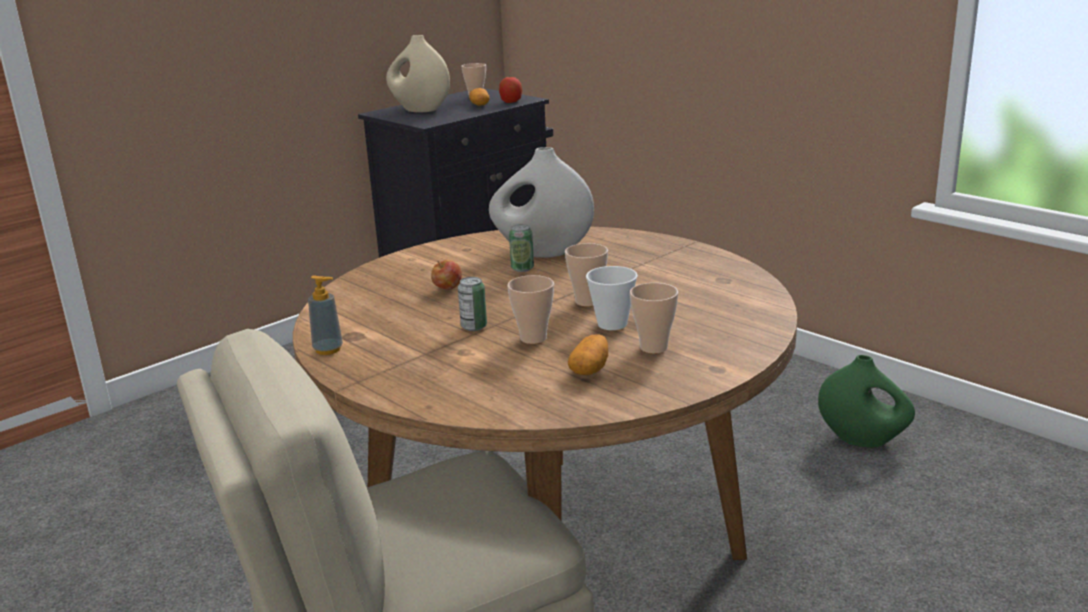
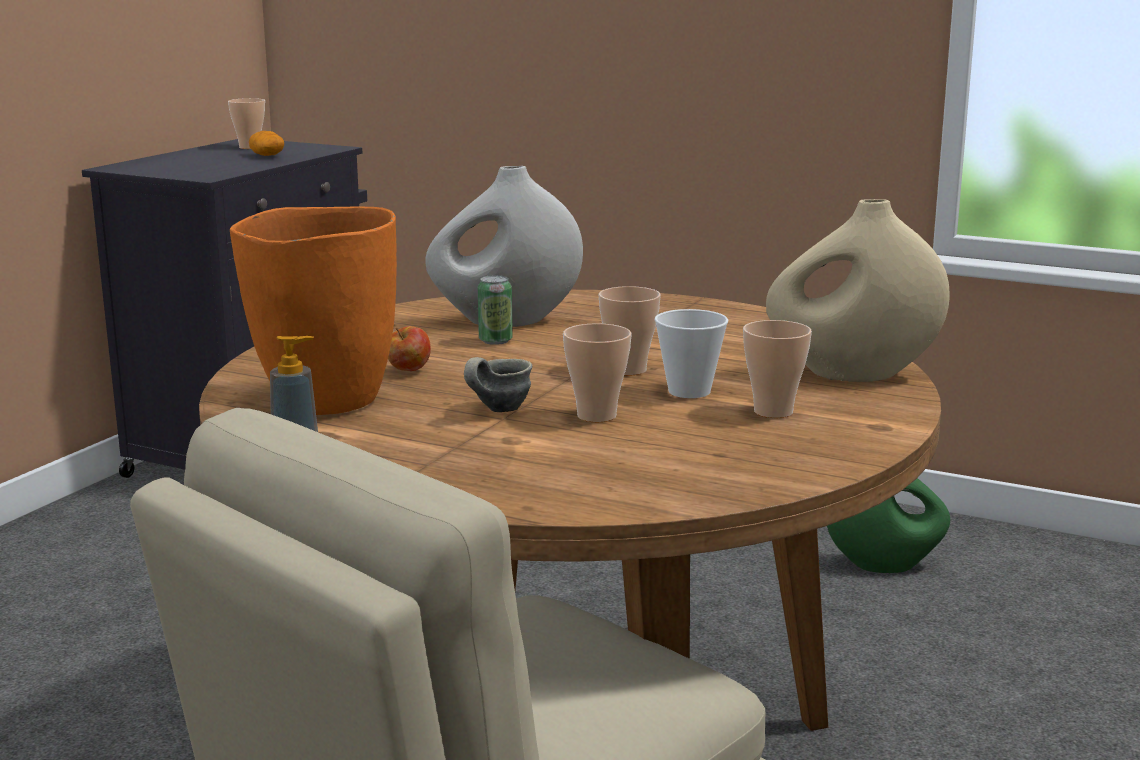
camera: 20 degrees left, 5 degrees down
(378, 308) = (325, 401): none -> orange vase
(420, 110) = (179, 163): beige vase -> beige vase (852, 375)
(474, 327) = (496, 410): can -> grey mug
(511, 102) = (310, 151): apple -> none
(589, 369) = (713, 443): potato -> none

